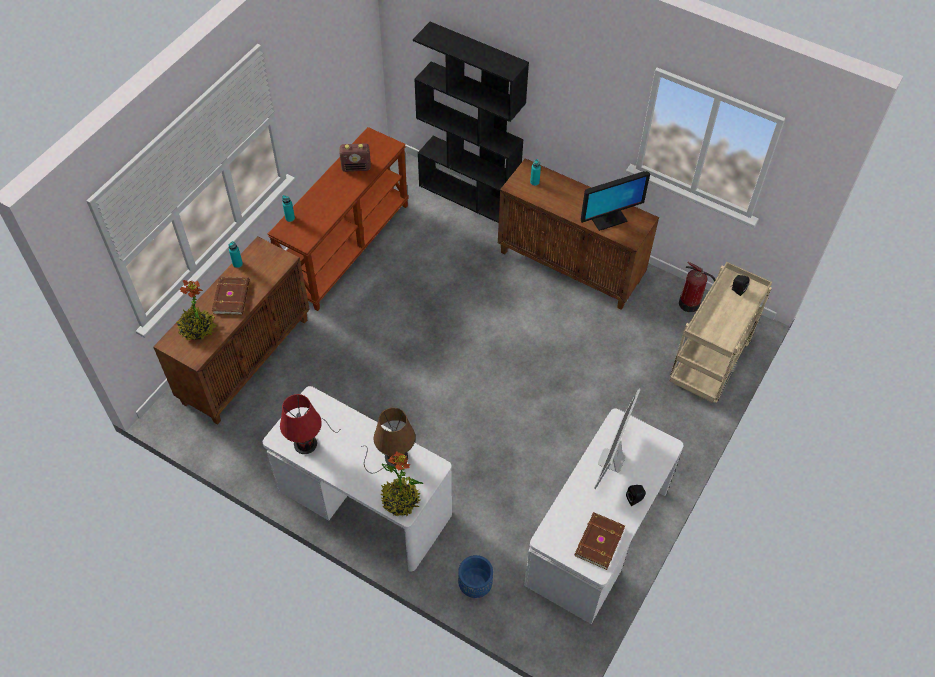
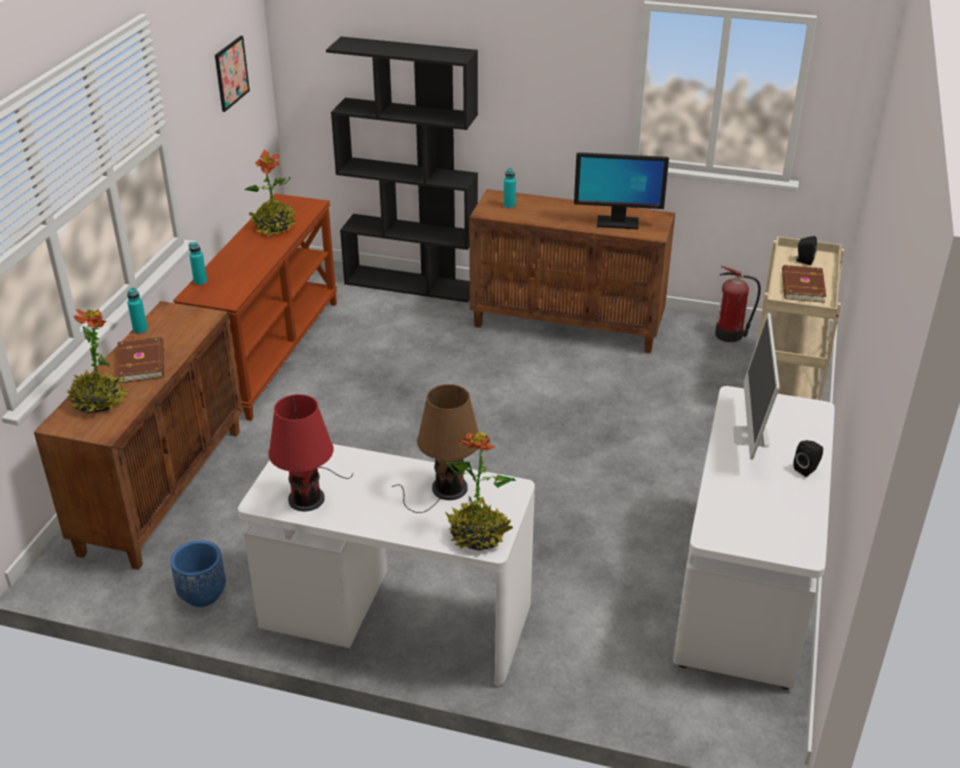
camera: 15 degrees left, 20 degrees down
(339, 46) = (231, 73): none -> picture
(356, 167) = (274, 227): radio -> potted plant
(475, 585) = (601, 681): blue planter -> blue planter (202, 594)
(598, 541) = (785, 524): brown book -> brown book (801, 286)
(609, 220) = (617, 223): monitor -> monitor turned 45 degrees clockwise

